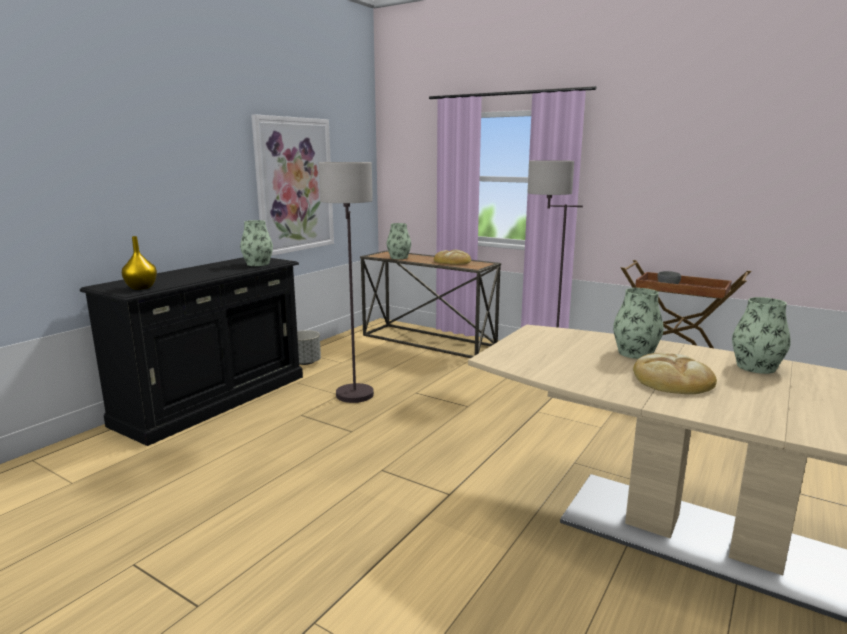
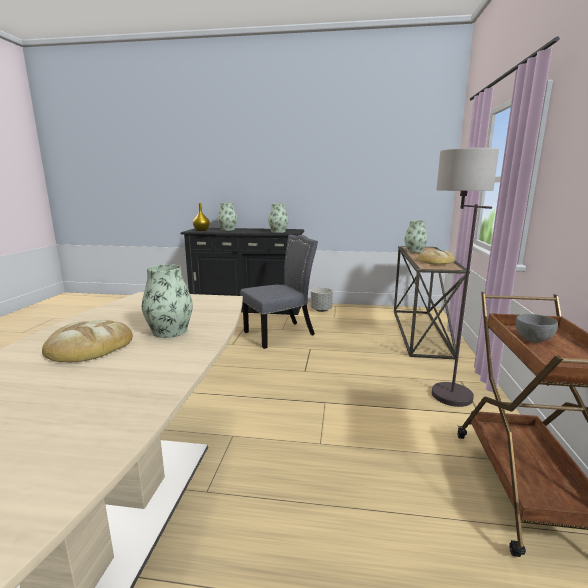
camera: 65 degrees right, 0 degrees up
(294, 185) = (350, 184): picture -> none
(354, 399) = (278, 334): grey floor lamp -> grey chair
(755, 367) = (133, 386): vase -> vase (228, 229)

